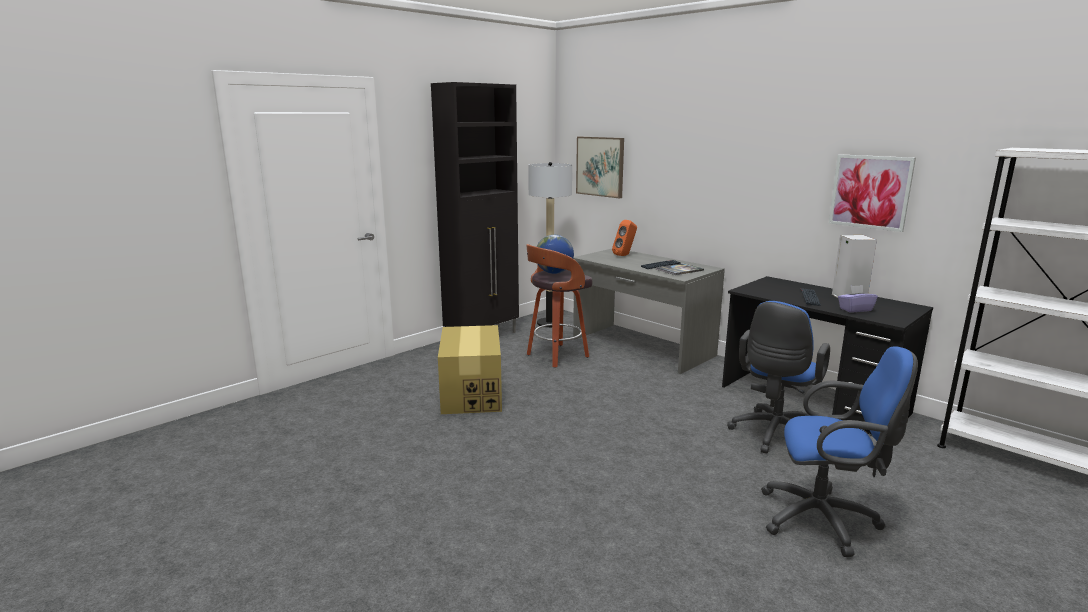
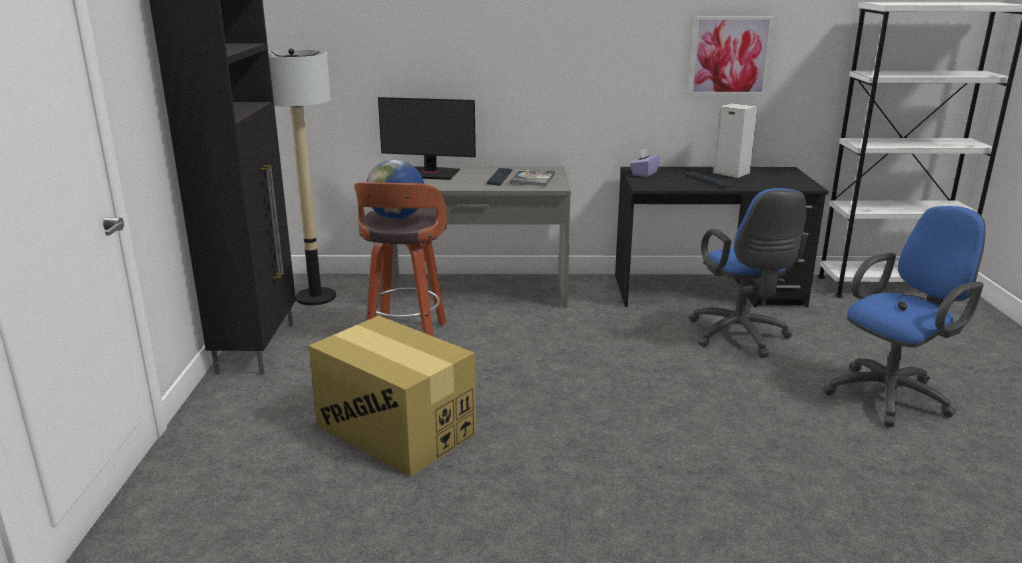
camera: 45 degrees left, 5 degrees up
(600, 166) = (348, 50): picture -> none
(625, 255) = (429, 173): orange speaker -> monitor
(855, 309) = (763, 183): purple tissue box -> purple tissue box (644, 173)

